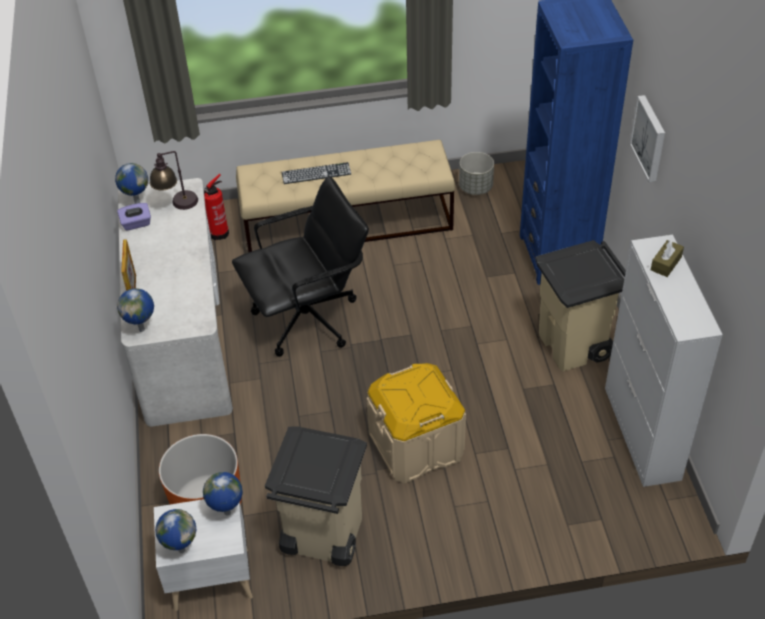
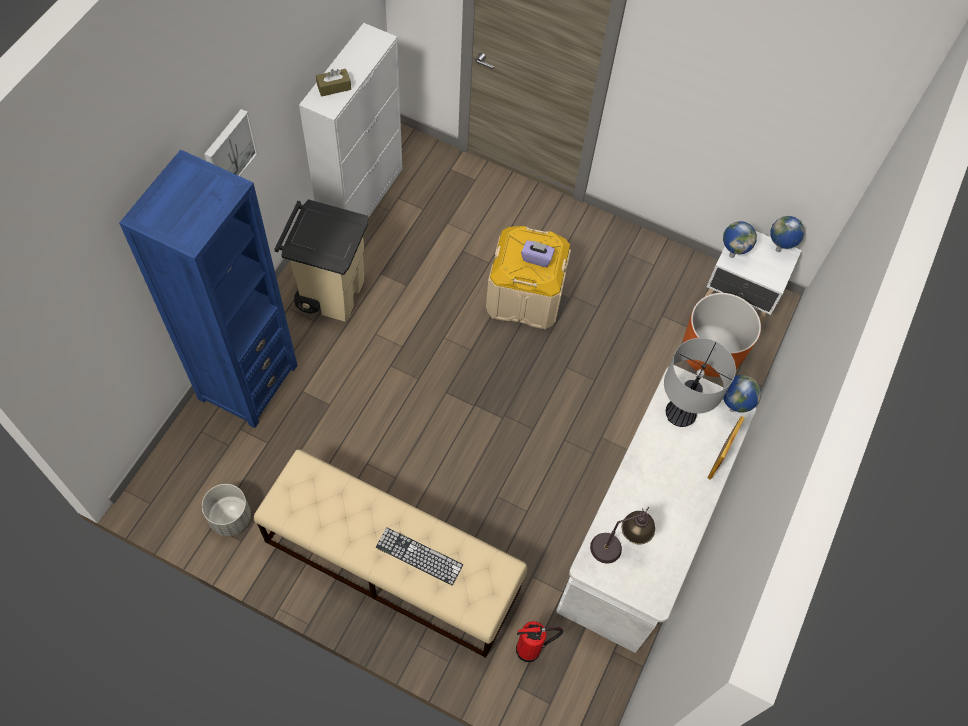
camera: 150 degrees left, 15 degrees up
(136, 202) = (656, 582): globe -> none
(136, 224) = (672, 549): purple tissue box -> purple tissue box (536, 258)
(184, 302) = (679, 414): none -> table lamp
(308, 319) = (519, 470): black office chair -> none
(322, 537) = (643, 276): beige trash can -> none

